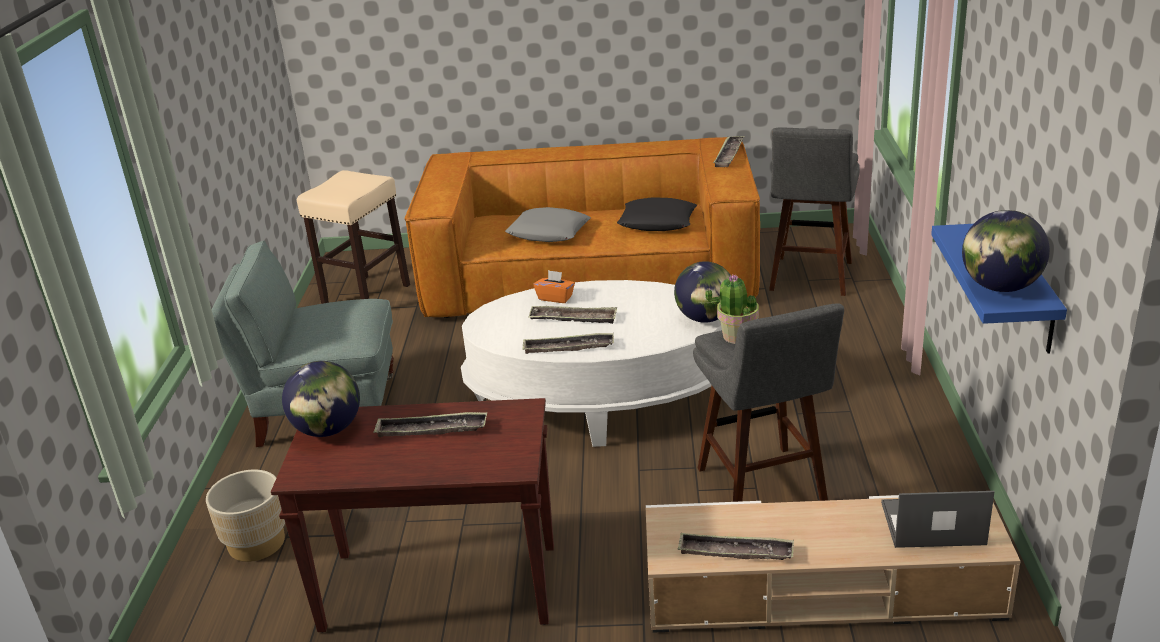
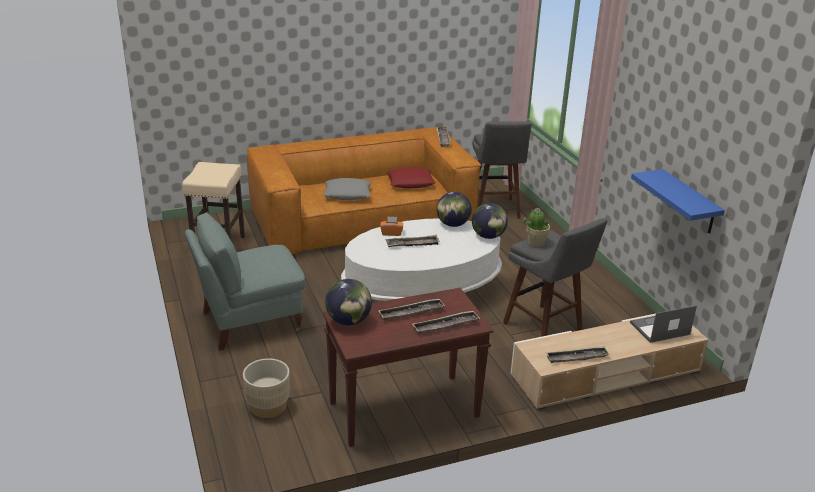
camera: 25 degrees left, 0 degrees up
(568, 348) = (423, 261): tray -> tray (445, 325)
(657, 222) = (410, 182): black pillow -> red pillow
(1000, 287) = (688, 202): globe -> globe (452, 224)

